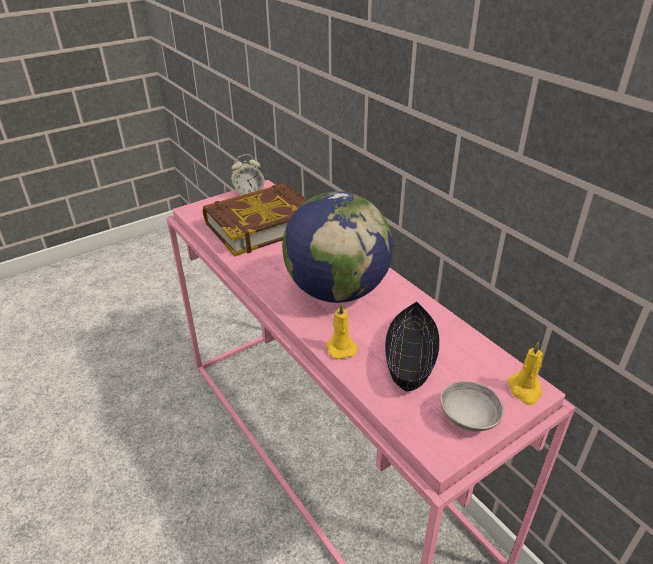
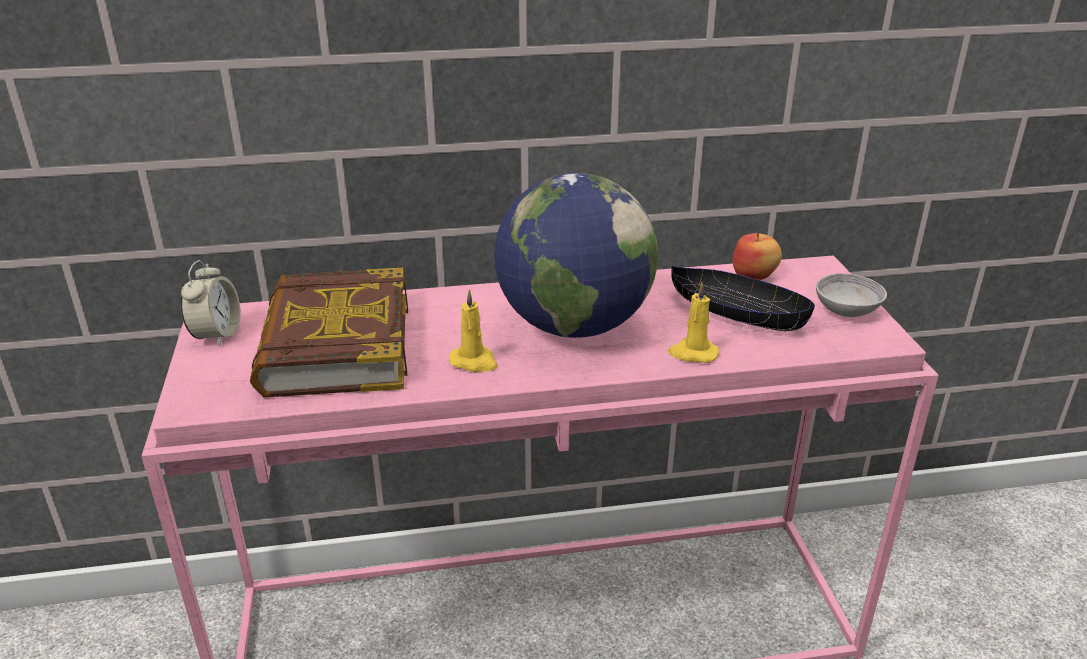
camera: 65 degrees left, 5 degrees down
(478, 354) = (754, 276): none -> apple
(525, 390) = (820, 270): yellow candle -> yellow candle (474, 362)

